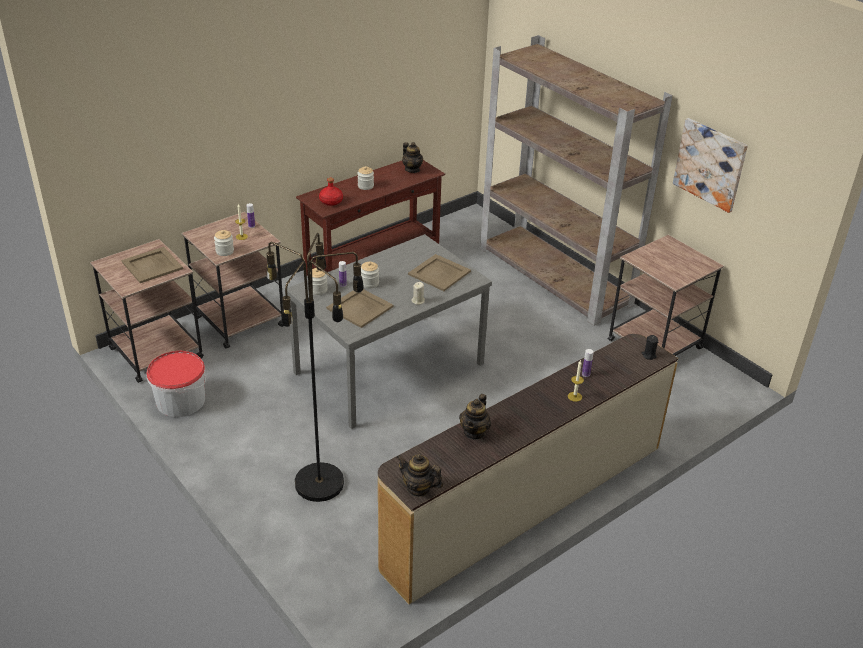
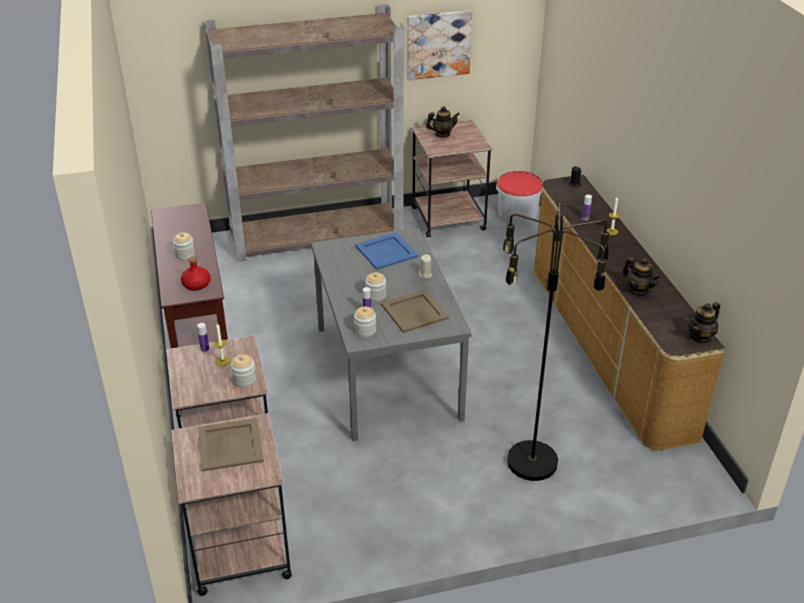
camera: 65 degrees left, 0 degrees up
(180, 401) = (346, 544): bucket -> bucket (517, 212)
(412, 169) = (179, 218): teapot -> teapot (442, 134)
(440, 273) = (386, 251): beige tray -> blue tray

